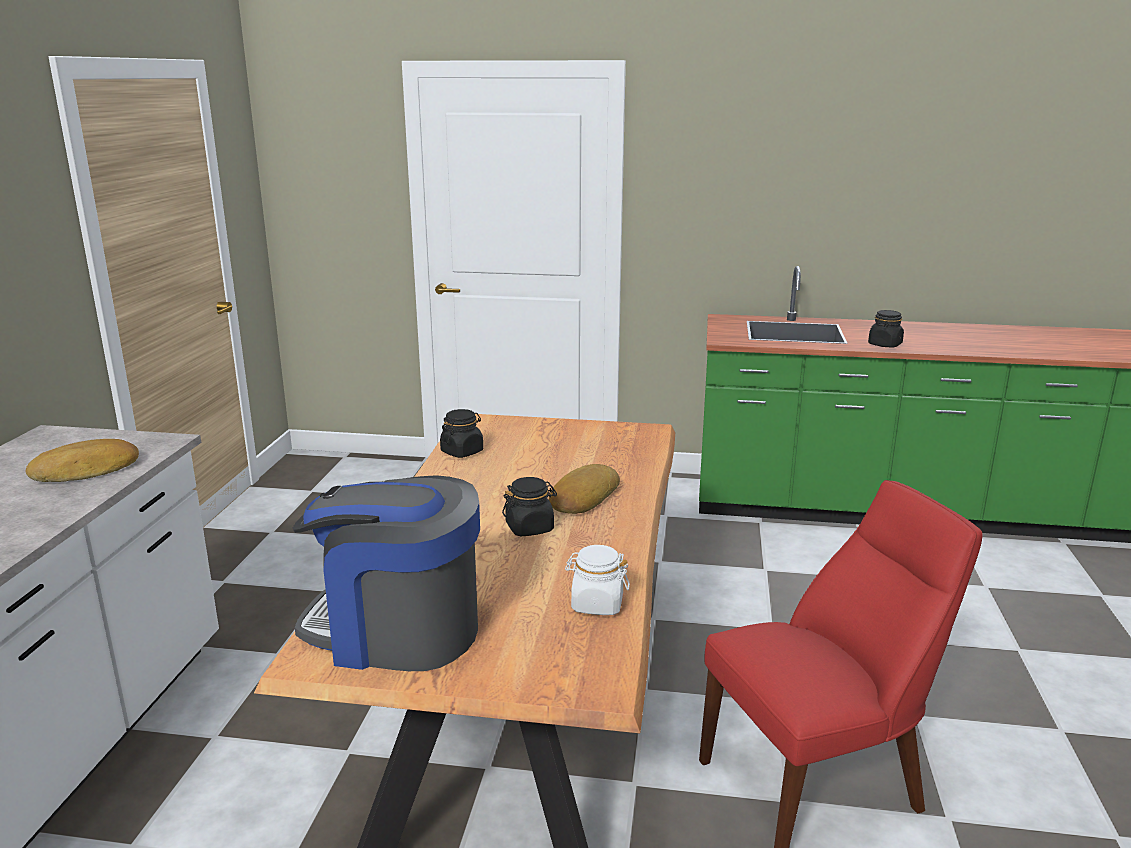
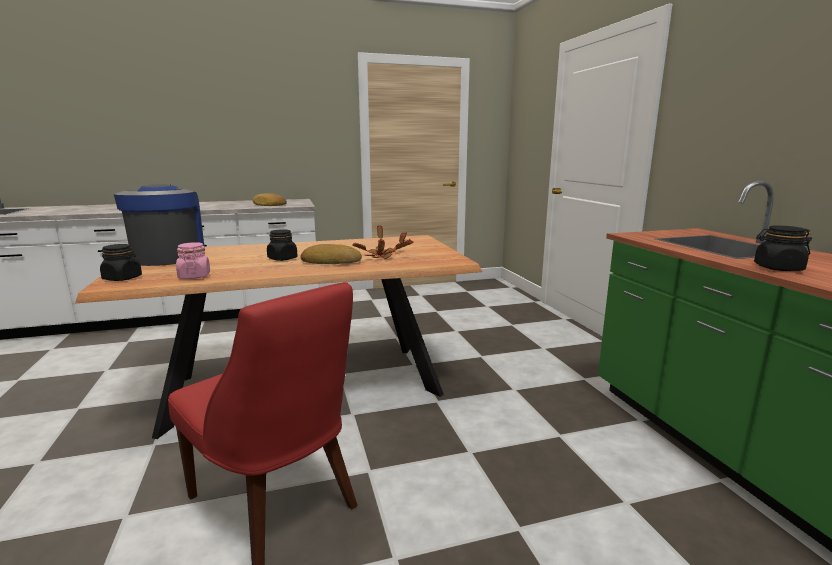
camera: 65 degrees right, 5 degrees down
(462, 451) = (372, 241): black jar -> black jar (122, 278)
(580, 462) = (383, 256): none -> potted plant
(597, 604) = (194, 276): white jar -> pink jar

